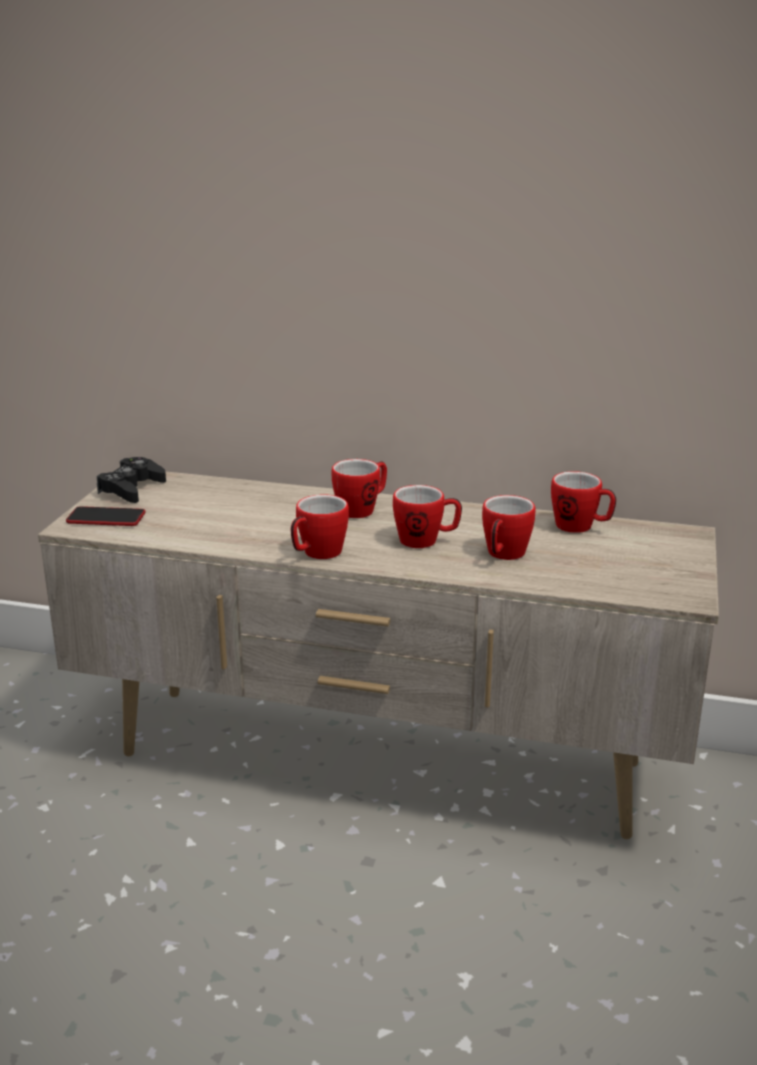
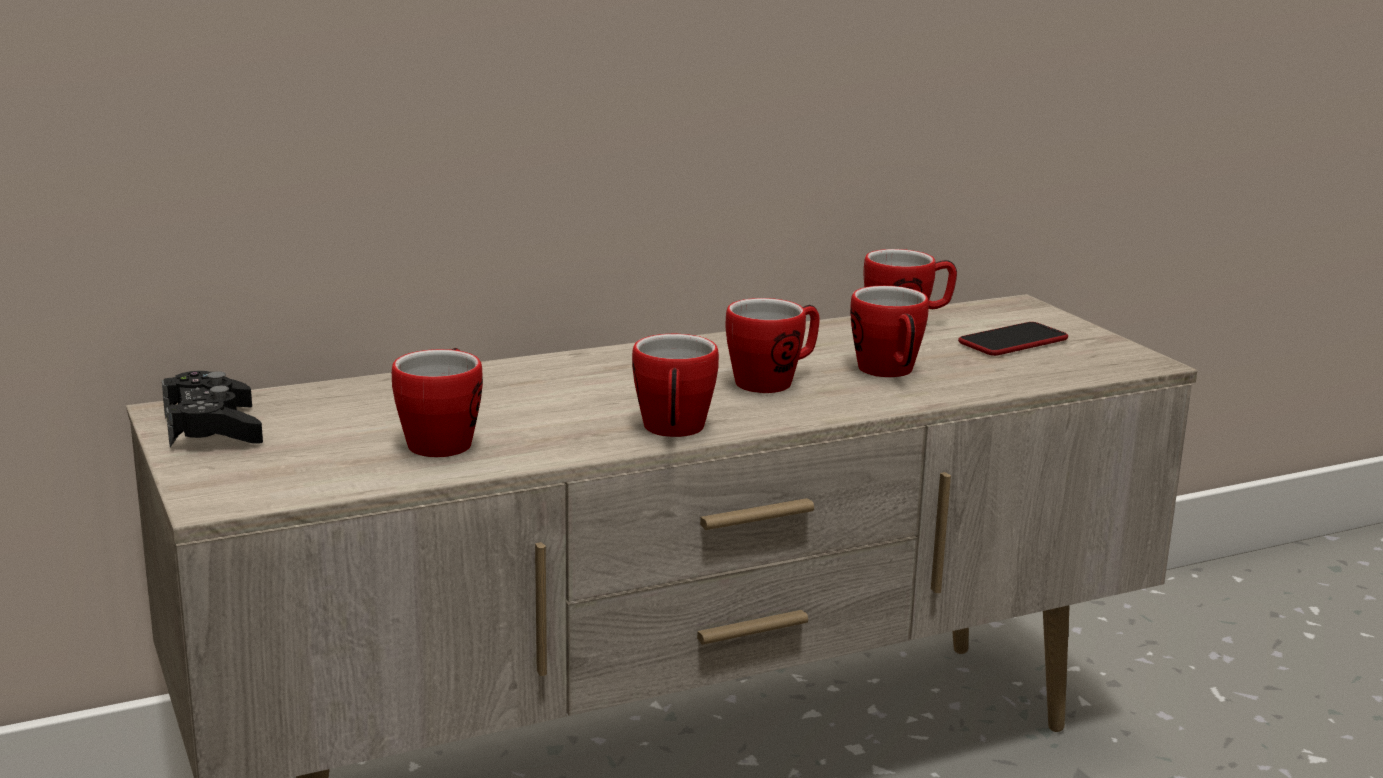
camera: 40 degrees left, 5 degrees down
(106, 518) = (255, 475): phone -> phone (1013, 341)
(362, 509) = (620, 369): mug -> mug (444, 440)

